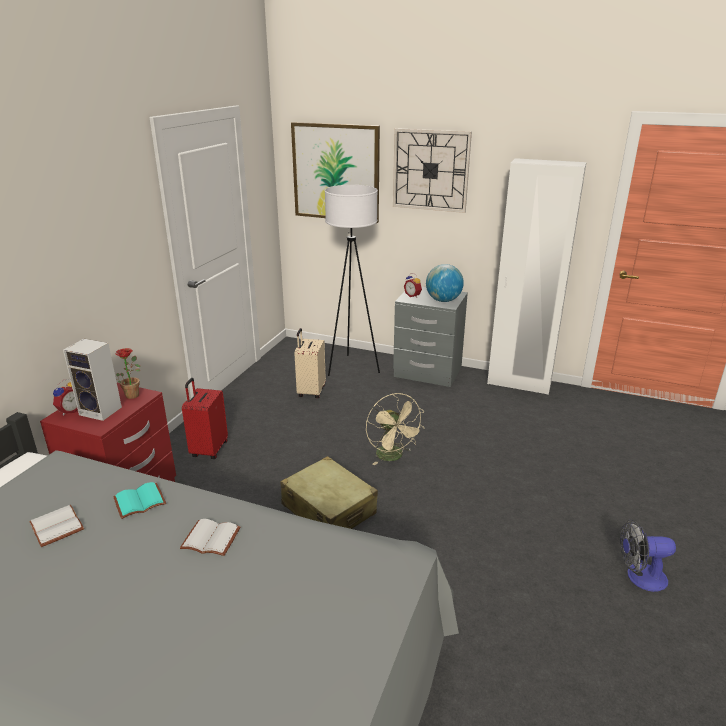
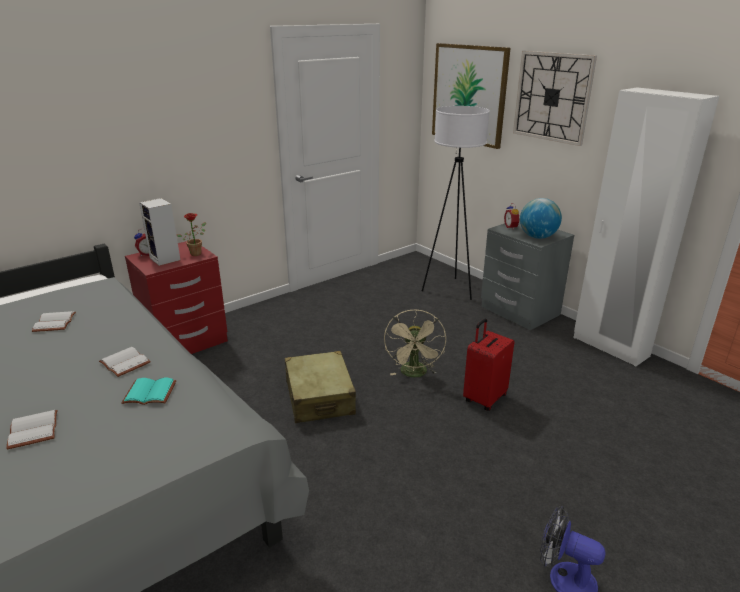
camera: 30 degrees right, 0 degrees up
(139, 502) = (114, 324): turquoise book -> turquoise book (148, 394)
(199, 651) = (32, 430): none -> white book
(208, 450) = (274, 322): red suitcase -> red suitcase (484, 398)
(310, 391) = (394, 300): beige suitcase -> none

